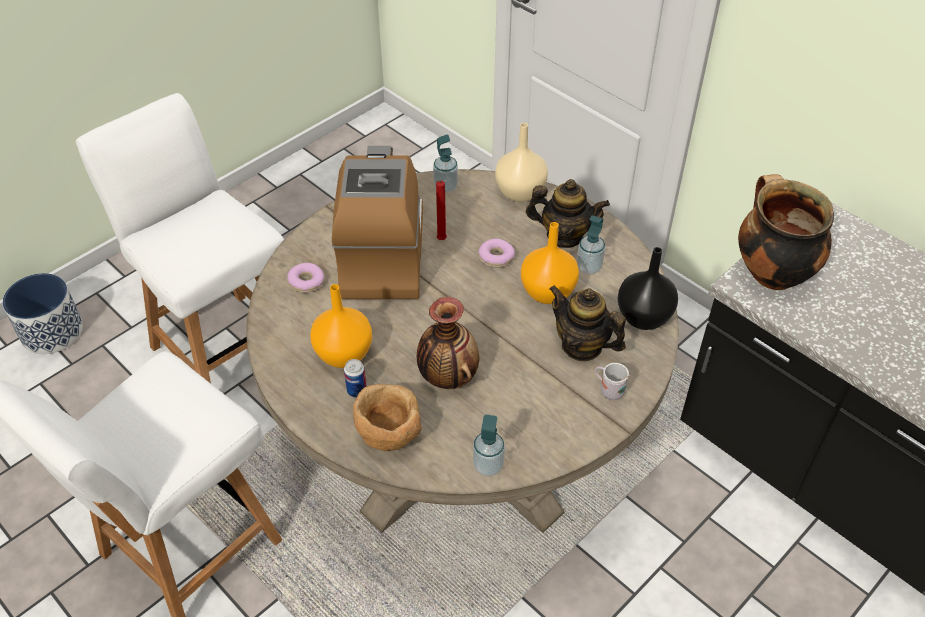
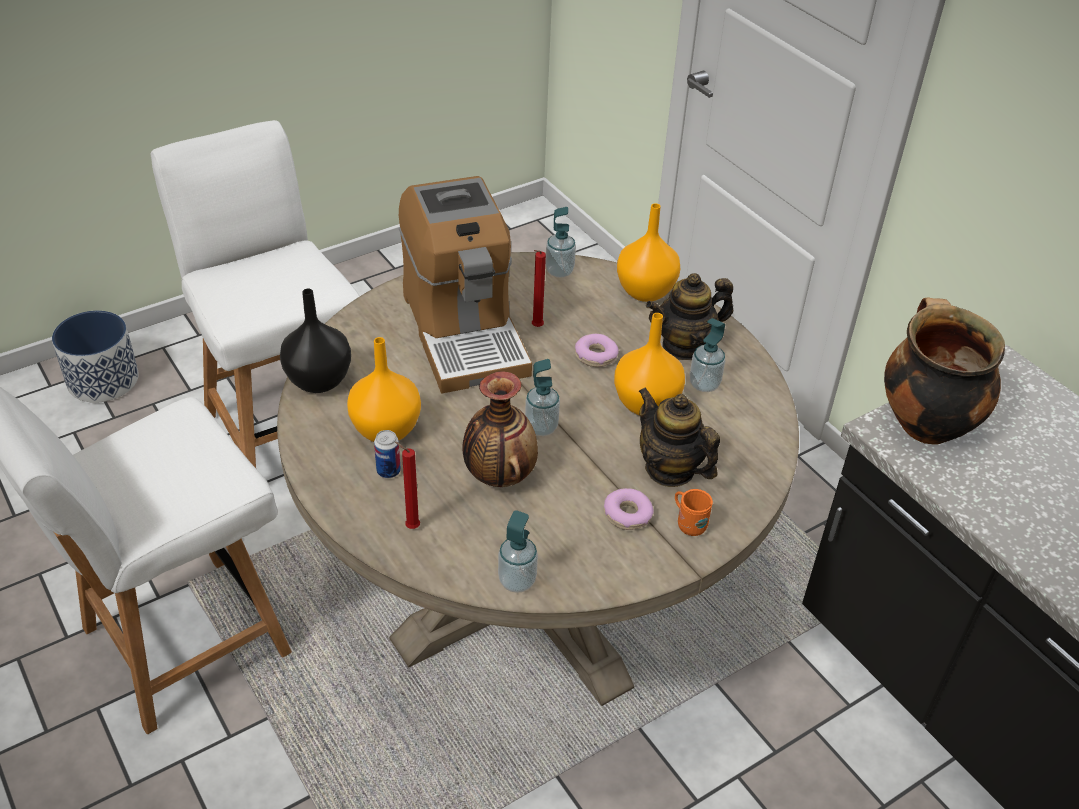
camera: 10 degrees right, 5 degrees down
(306, 282) = (368, 346): donut -> donut (627, 515)
(383, 255) = (464, 332): coffee machine -> coffee machine turned 150 degrees clockwise
(389, 436) = (410, 527): brown bowl -> red candle
(470, 328) = (541, 427): none -> soap dispenser
(521, 192) = (646, 291): beige vase -> orange vase
(564, 236) = (684, 346): teapot -> teapot turned 135 degrees clockwise
(609, 390) = (688, 524): white mug -> orange mug
(642, 318) = (753, 451): black vase -> black vase (317, 380)

